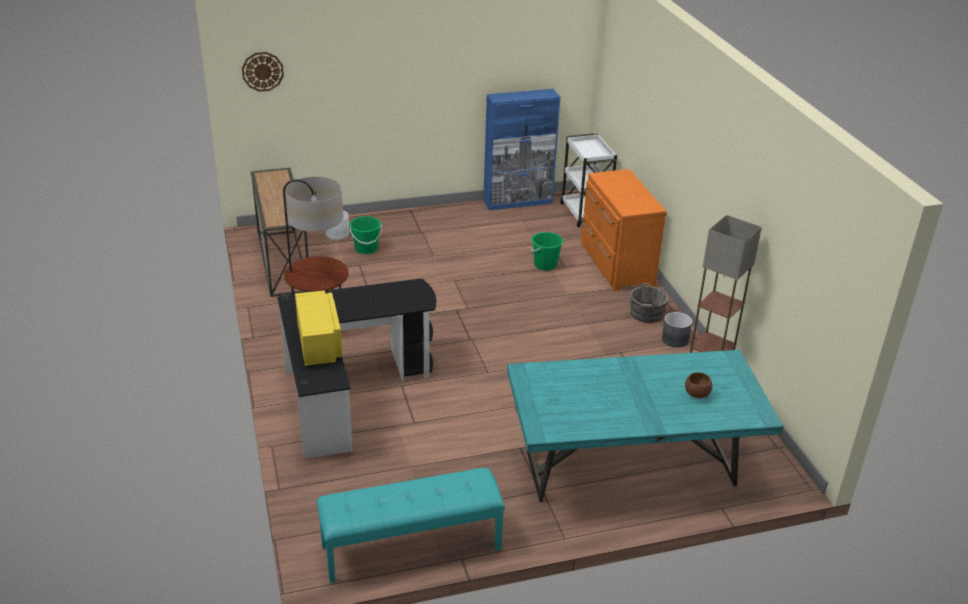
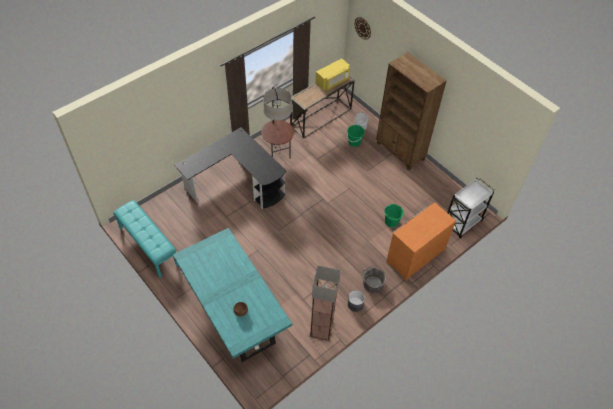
camera: 65 degrees right, 20 degrees up
(319, 343) = (213, 156): yellow microwave -> yellow microwave (332, 81)
(421, 218) = (400, 151): none -> brown bookcase
(518, 202) = (451, 187): blue cabinet -> none

